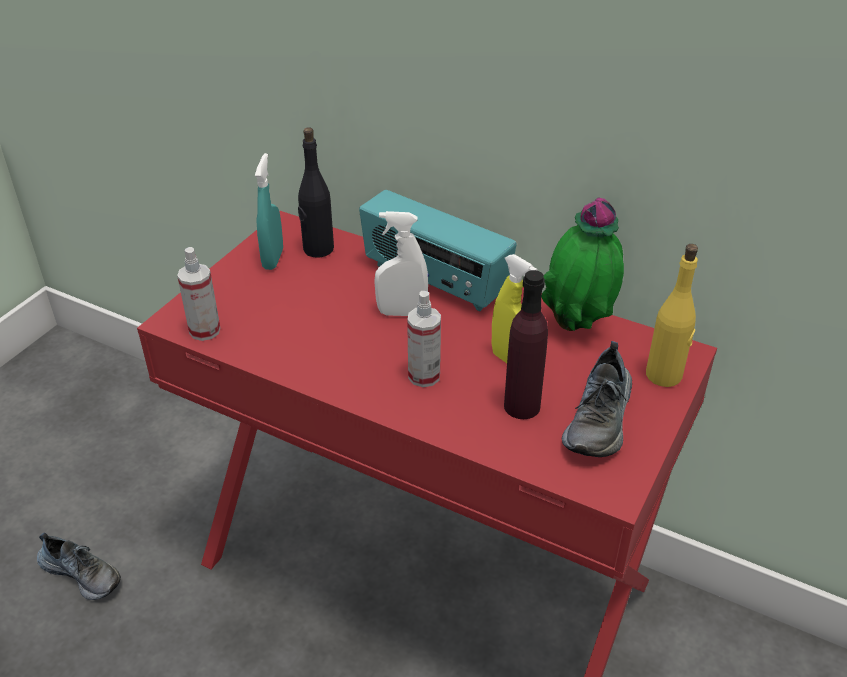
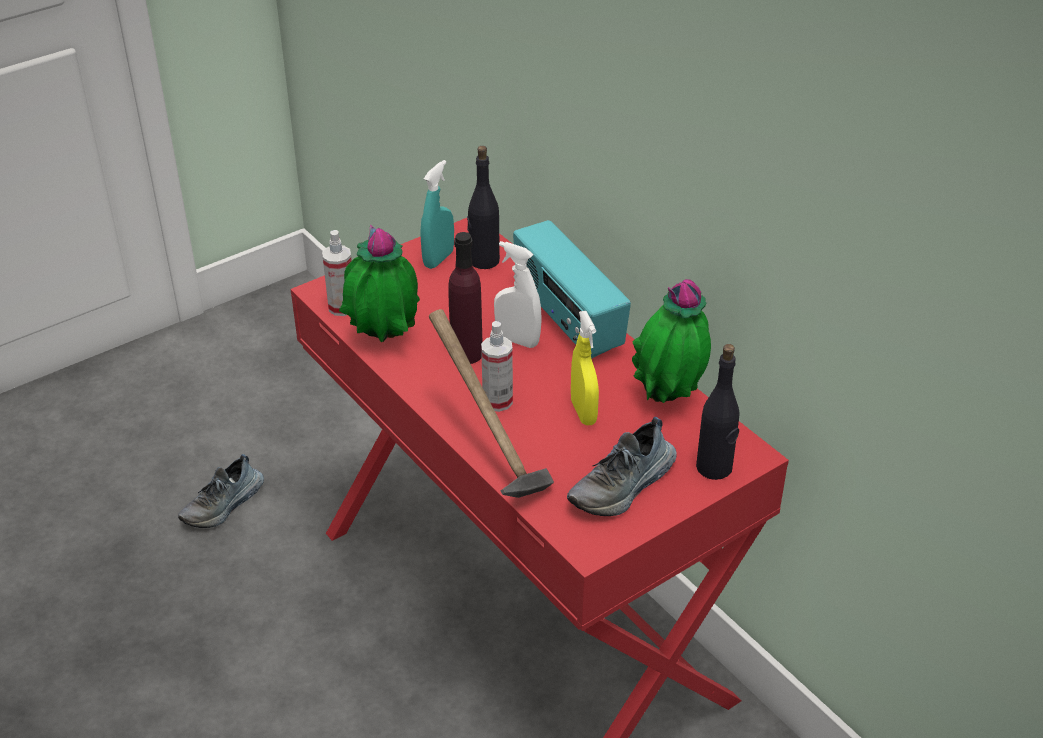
camera: 25 degrees right, 0 degrees up
(82, 573) = (224, 505): shoe -> shoe turned 75 degrees clockwise
(271, 353) = (383, 342): none -> potted plant
(453, 434) = (487, 457): none -> hammer
(522, 406) = (563, 453): purple bottle -> purple bottle (466, 354)
(664, 375) = (714, 468): yellow bottle -> black bottle

